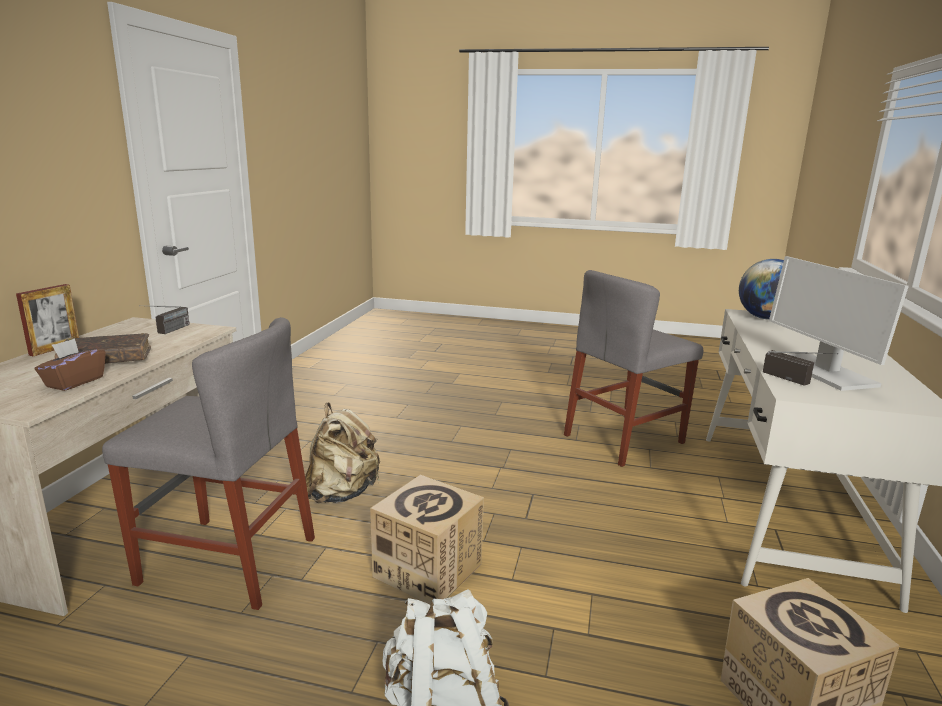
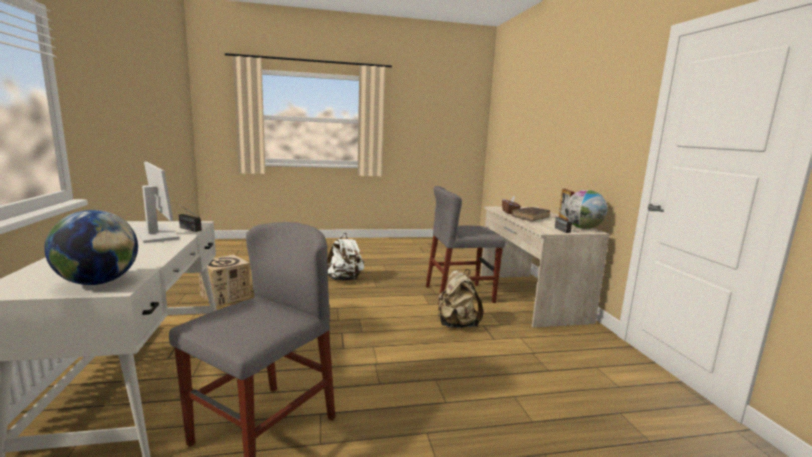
camera: 155 degrees right, 5 degrees down
(124, 328) = (583, 228): none -> globe
(427, 570) = (376, 304): cardboard box -> none

